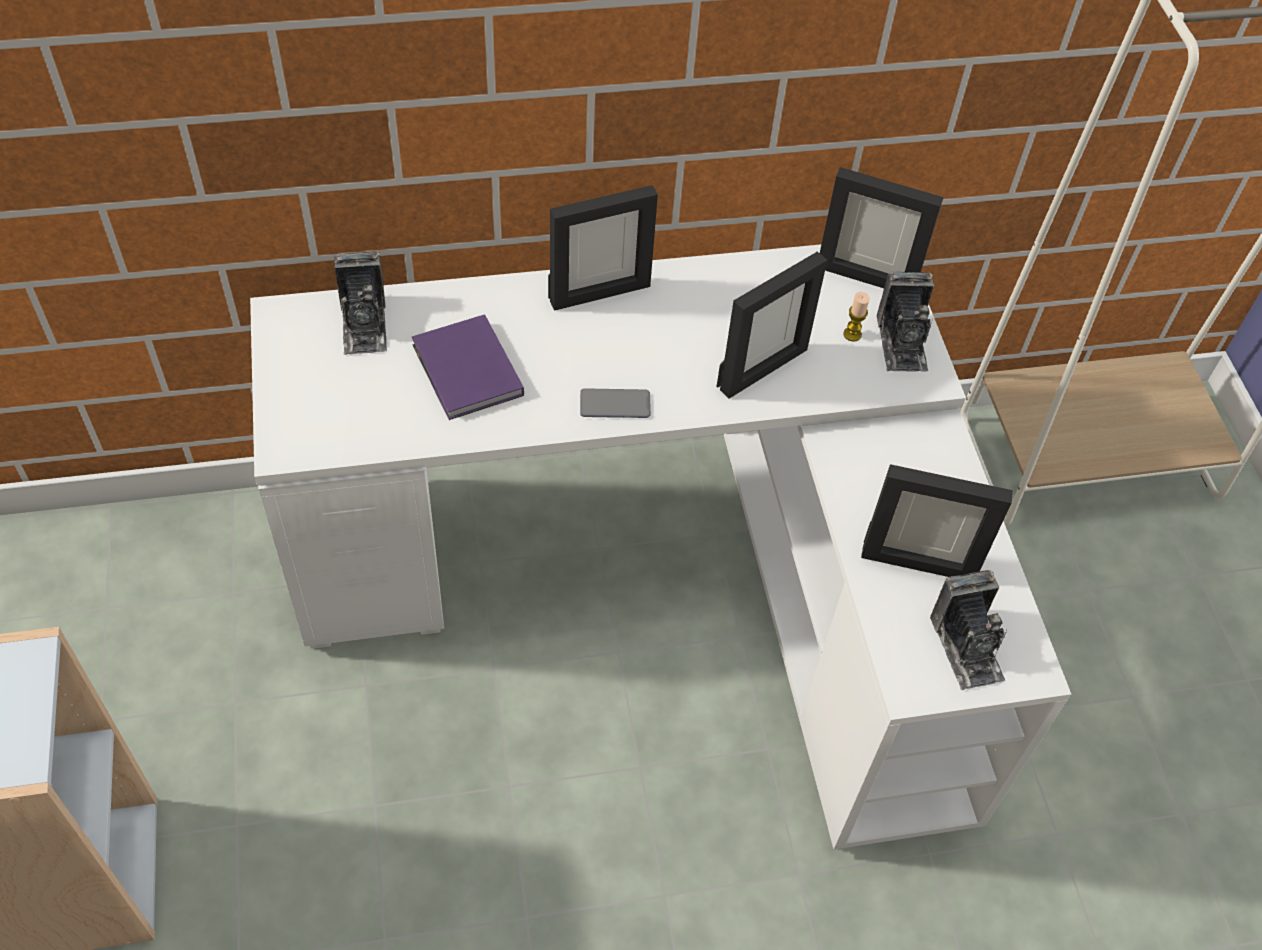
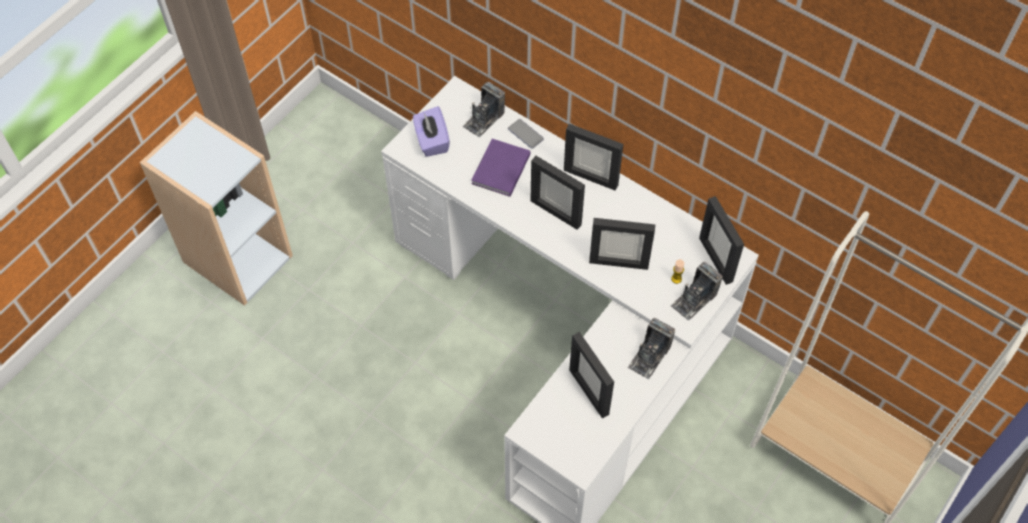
camera: 50 degrees right, 5 degrees up
(320, 406) = (431, 141): none -> purple tissue box
(609, 368) = (556, 212): none -> picture frame
(615, 404) = (540, 228): phone -> phone (525, 134)
(966, 647) = (566, 437): camera -> camera (649, 356)

